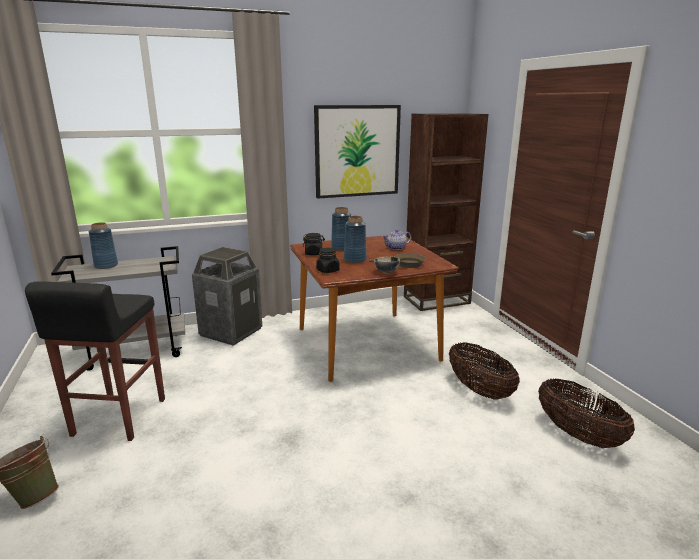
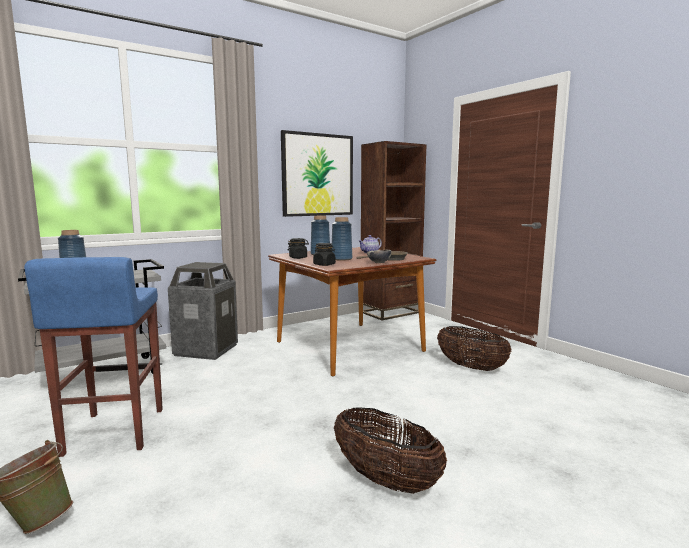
camera: 15 degrees left, 10 degrees down
(118, 417) = (113, 432): black stool -> blue stool
(578, 435) = (571, 387): basket -> basket (385, 480)

